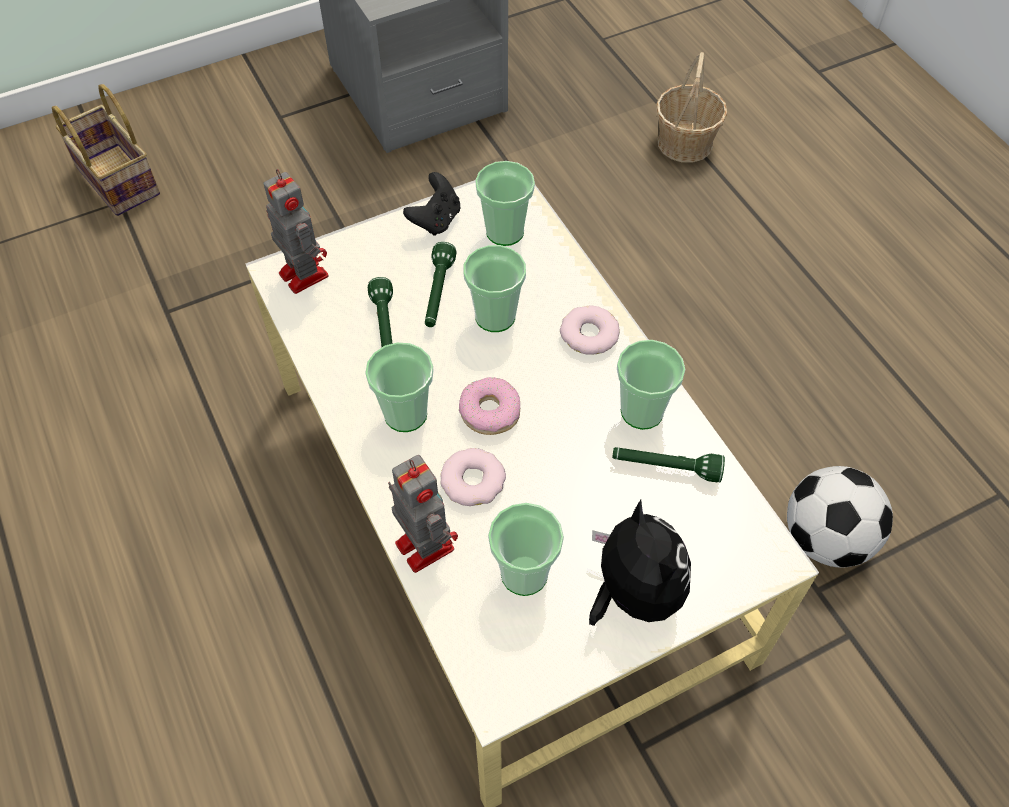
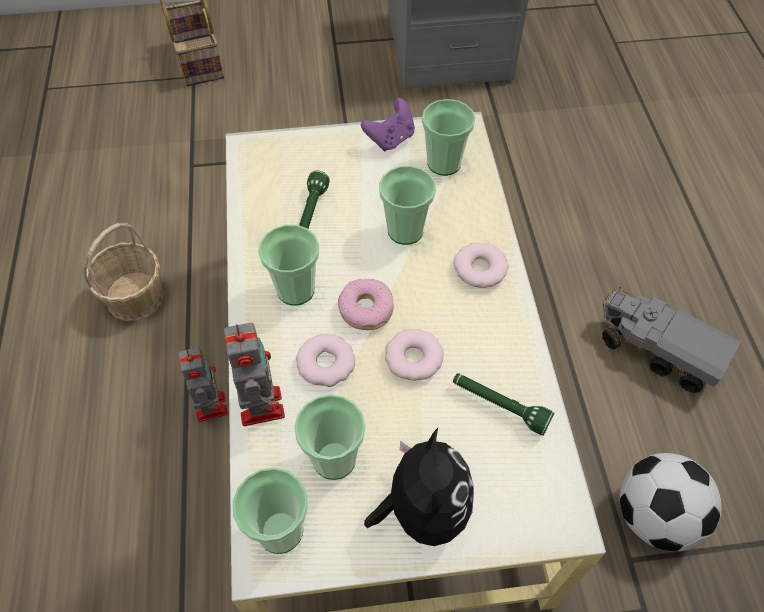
camera: 20 degrees right, 0 degrees up
(302, 273) = (265, 153): toy robot -> toy robot (211, 405)
(435, 220) = (390, 139): black game controller -> purple game controller
(438, 294) = (366, 199): green flashlight -> none
(561, 447) = (413, 358): none -> donut
(642, 411) = (498, 349): cup -> cup (280, 530)
(685, 142) = (654, 141): basket -> basket (135, 297)
(768, 369) = (657, 350): none -> toy truck

